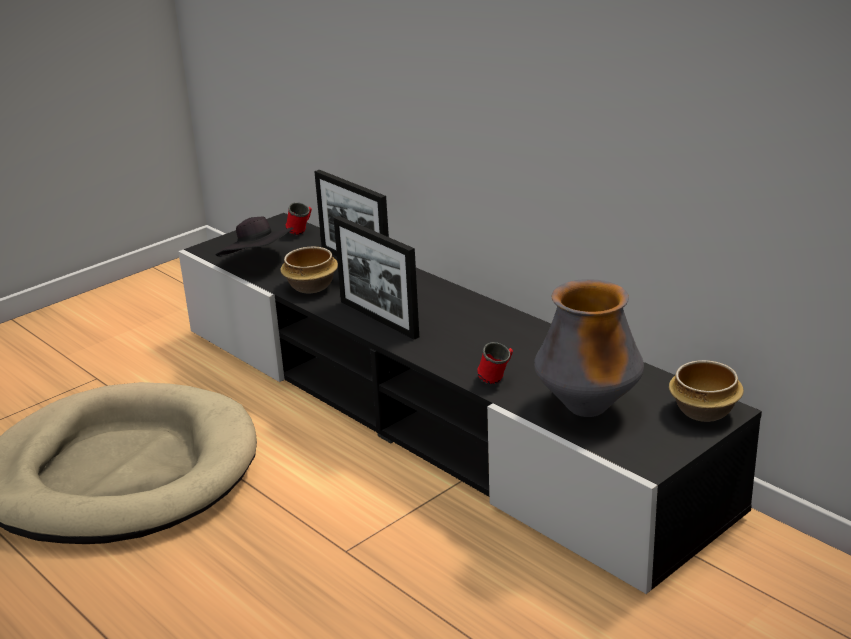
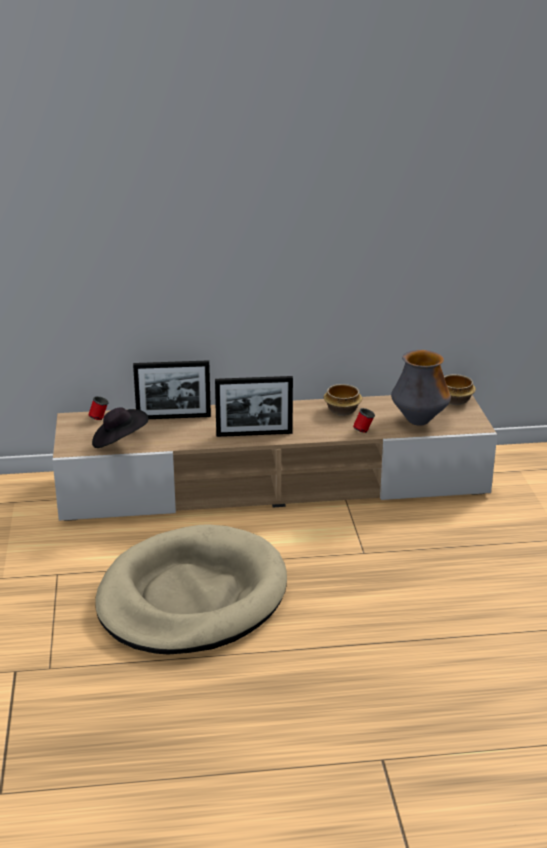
camera: 55 degrees left, 0 degrees up
(312, 286) = (183, 437): bowl -> bowl (343, 410)
(431, 414) = (274, 485): black tv stand -> beige tv stand

